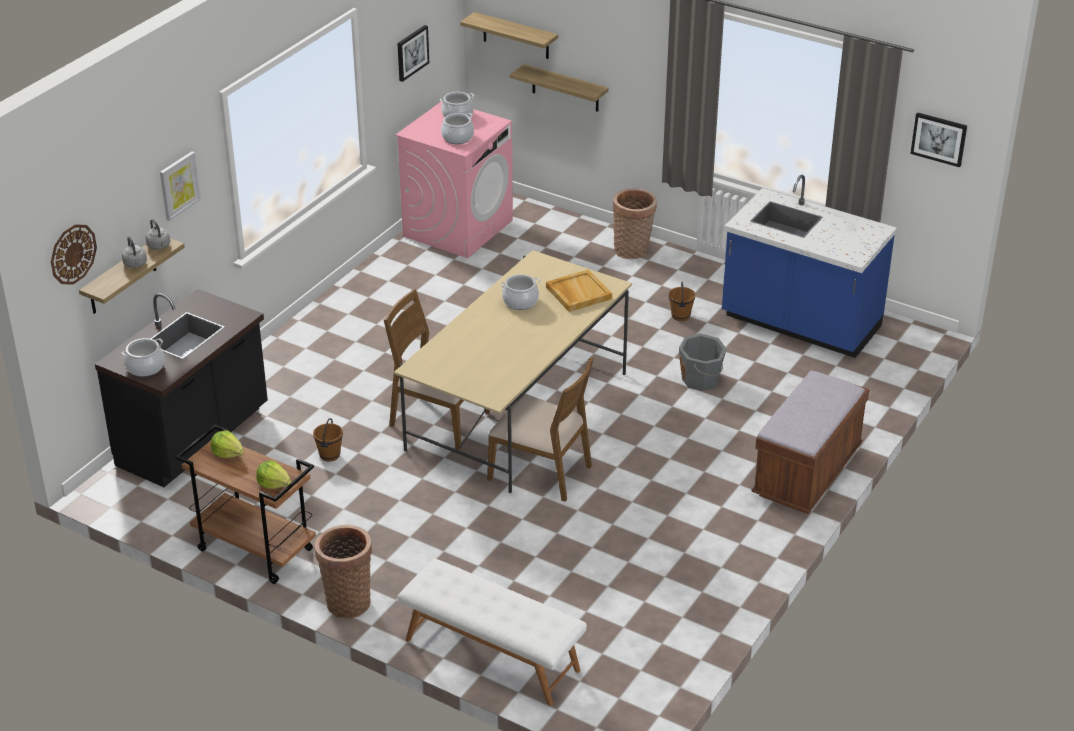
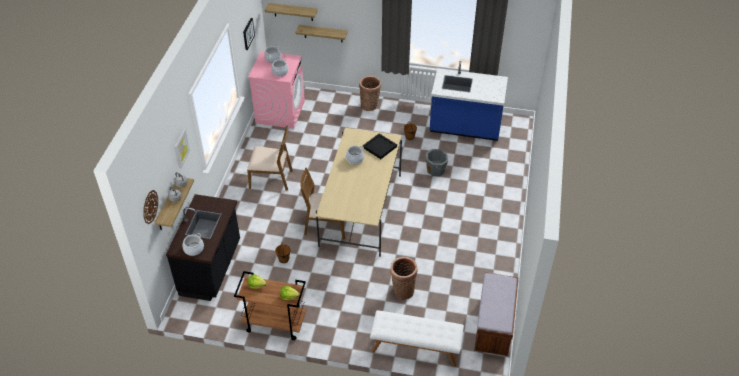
camera: 20 degrees left, 10 degrees up
(347, 601) = (334, 339): basket -> basket (402, 290)
(541, 472) = (388, 240): brown chair -> brown chair (271, 178)
(578, 293) = (379, 147): beige tray -> black tray
(807, 473) = (506, 208): brown bench -> brown bench (494, 326)
(939, 139) = (525, 33): picture -> none

